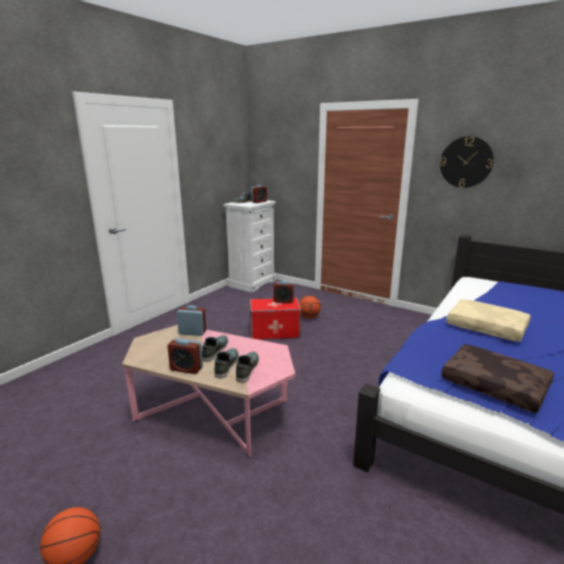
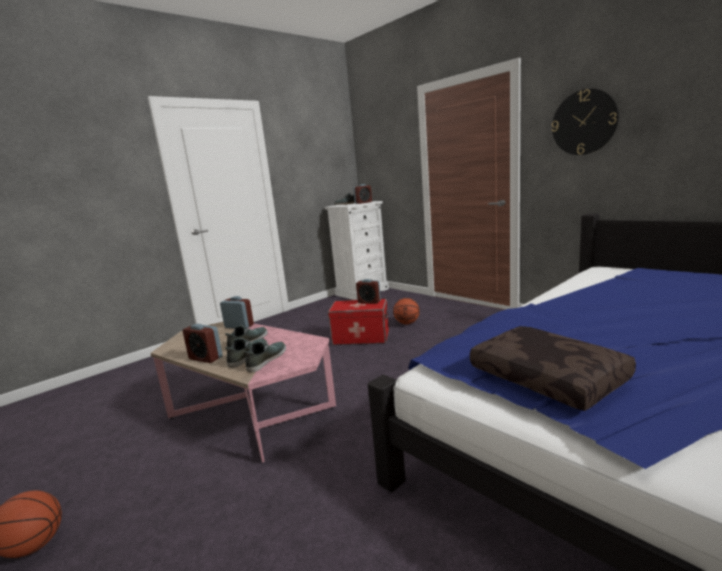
camera: 15 degrees right, 5 degrees down
(487, 327) = (583, 314): beige pillow -> none

